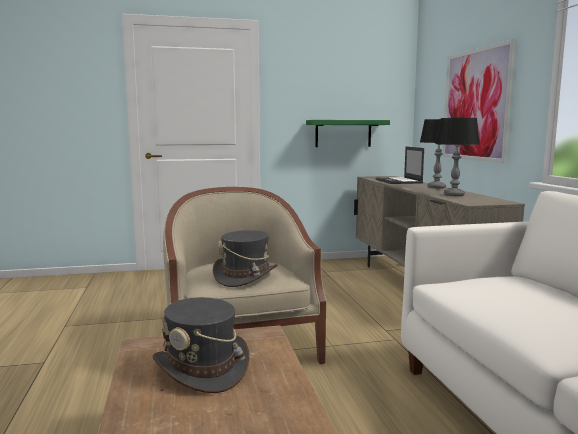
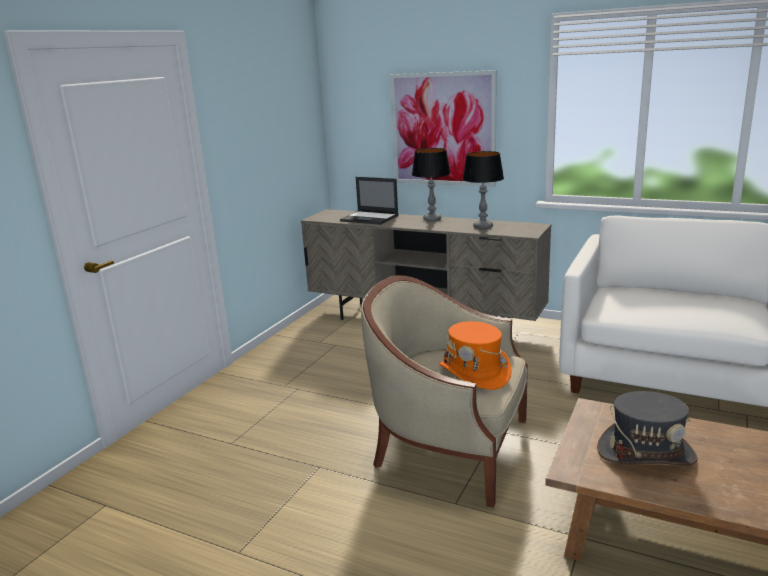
camera: 50 degrees left, 10 degrees up
(245, 276) = (475, 373): grey hat -> orange hat
(343, 133) = (279, 171): green shelf -> none

